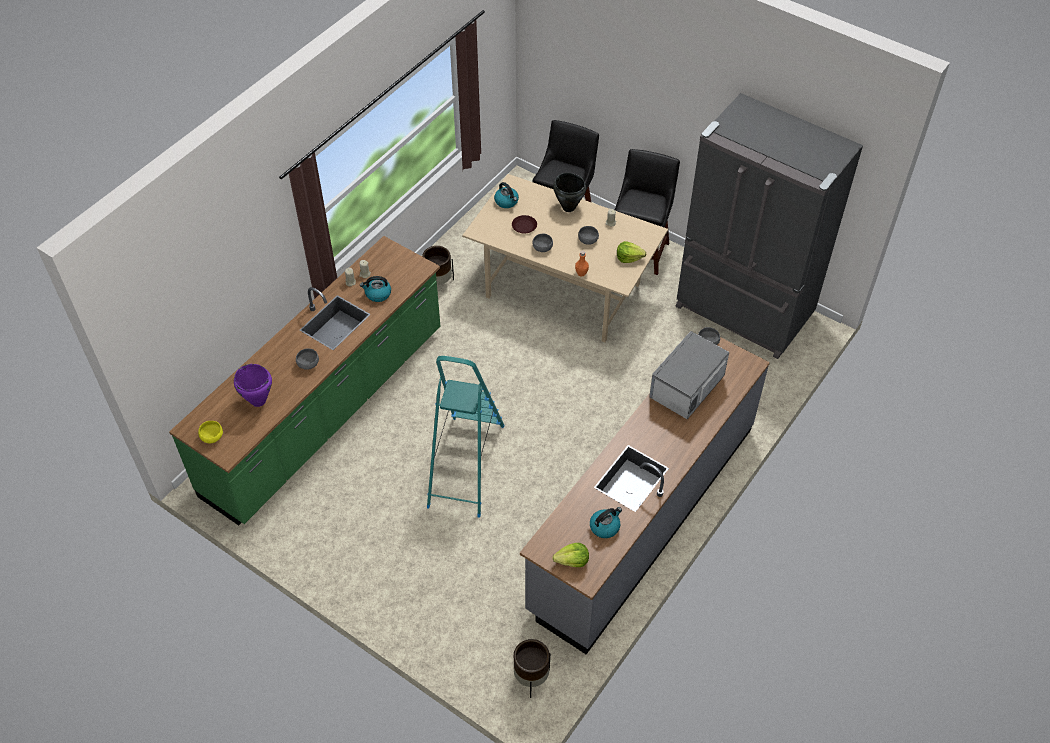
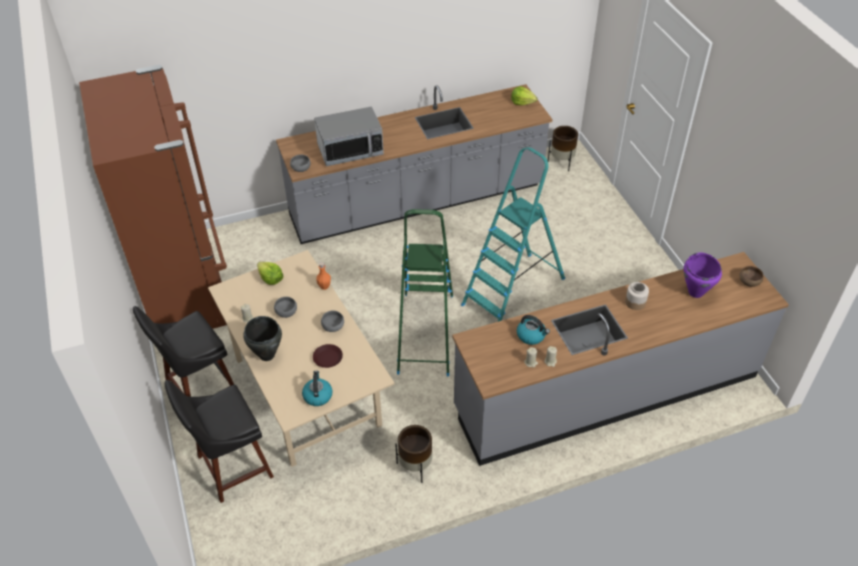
camera: 145 degrees left, 5 degrees down
(212, 437) = (748, 282): yellow bowl -> brown bowl
(308, 364) = (635, 302): grey bowl -> jar
(326, 412) = (606, 392): green counter -> grey counter
(514, 383) = (425, 332): none -> green step ladder
(605, 526) = (486, 108): kettle -> none
(743, 312) = (188, 291): grey fridge -> brown fridge

